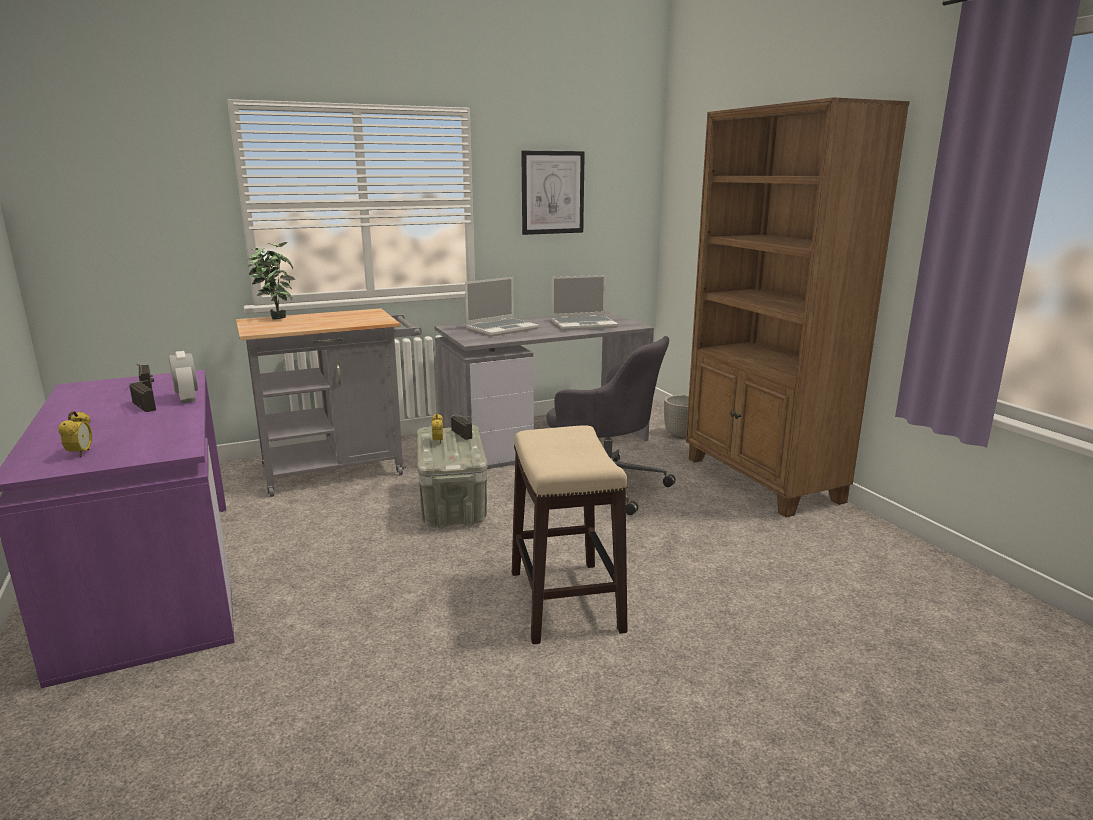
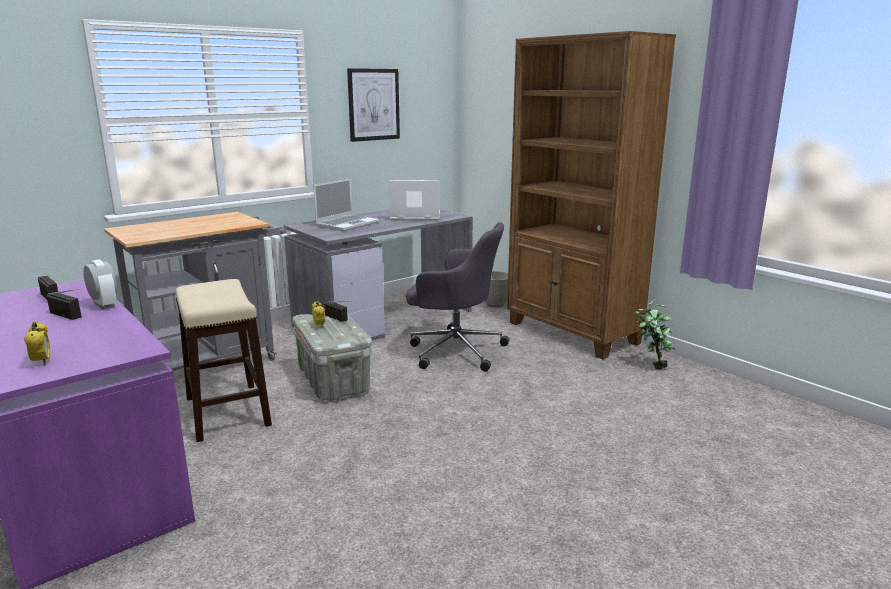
camera: 15 degrees left, 0 degrees up
(276, 318) = (144, 225): potted plant -> potted plant (651, 366)
(565, 601) = (468, 444): stool -> stool (227, 412)
(584, 324) = (414, 217): laptop -> laptop turned 150 degrees counterclockwise

